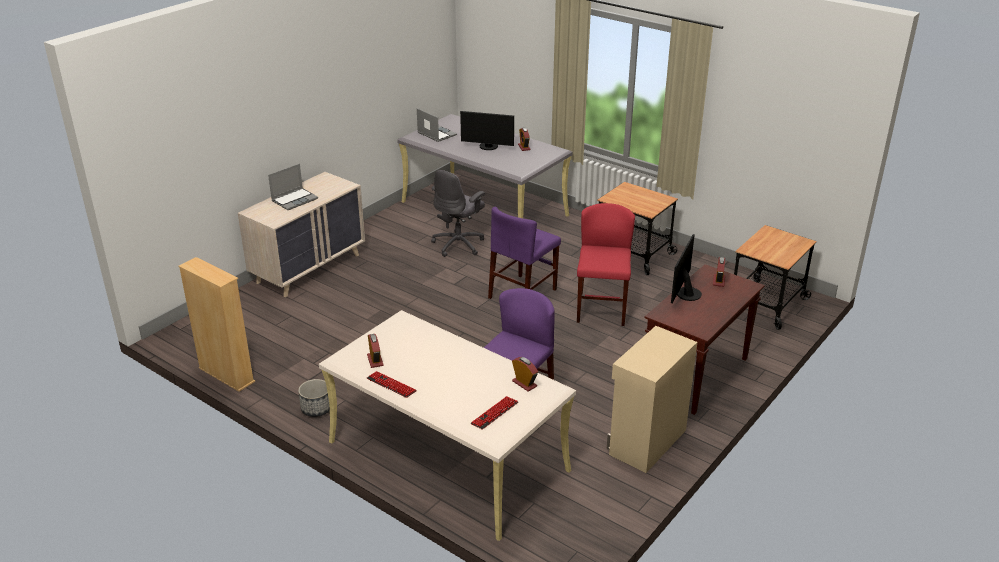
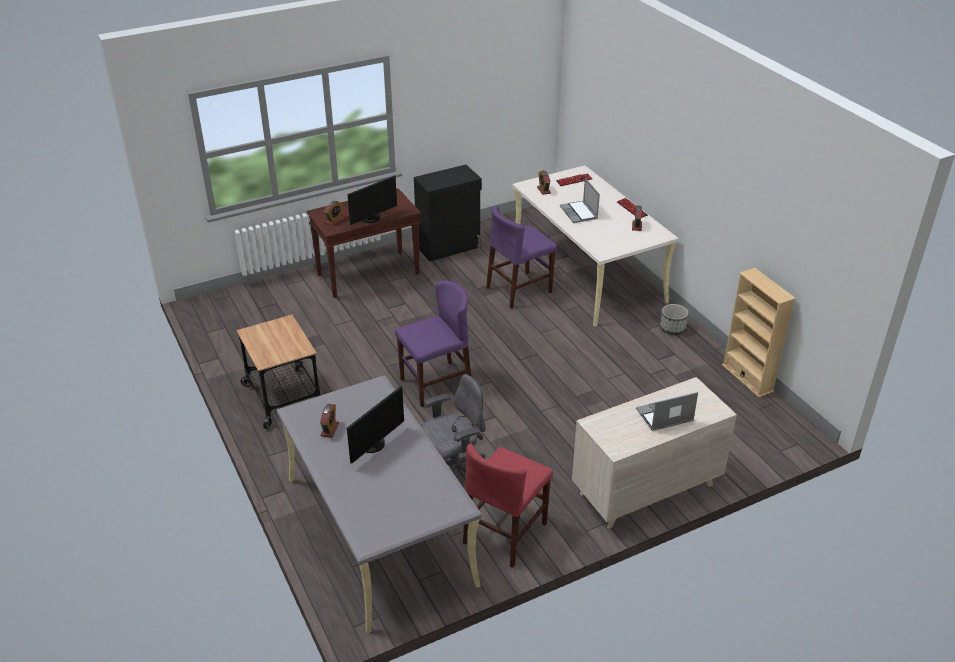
camera: 155 degrees left, 5 degrees up
(436, 134) = (421, 500): laptop -> laptop (579, 213)
(488, 147) = (373, 445): monitor -> monitor turned 90 degrees clockwise
(601, 309) = (379, 347): red chair -> red chair (505, 533)
(646, 442) = (449, 247): beige cabinet -> black cabinet
(767, 304) = (239, 310): cart -> none

